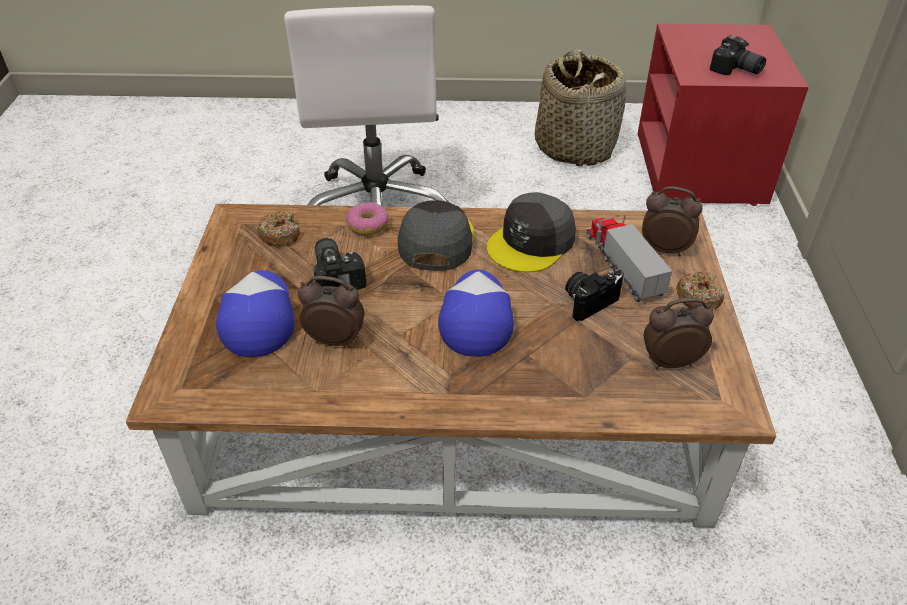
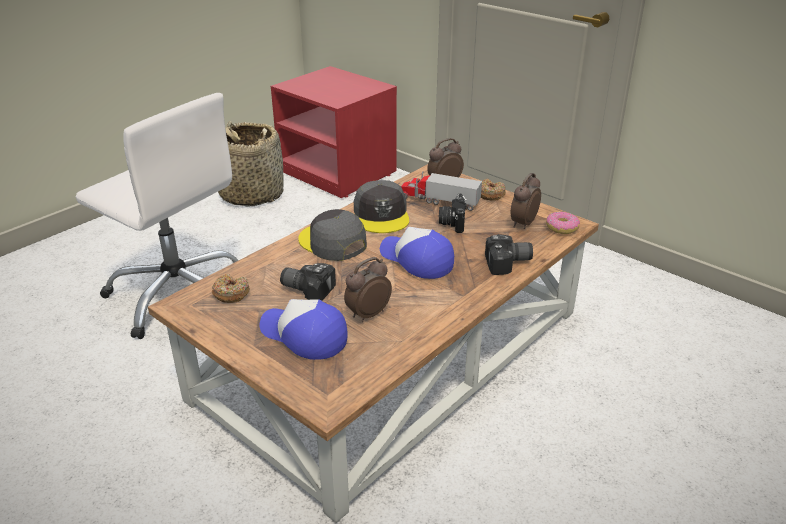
camera: 50 degrees left, 10 degrees down
(368, 225) = (278, 258): donut -> donut (562, 228)
(735, 70) = (352, 92): camera -> camera (508, 264)

